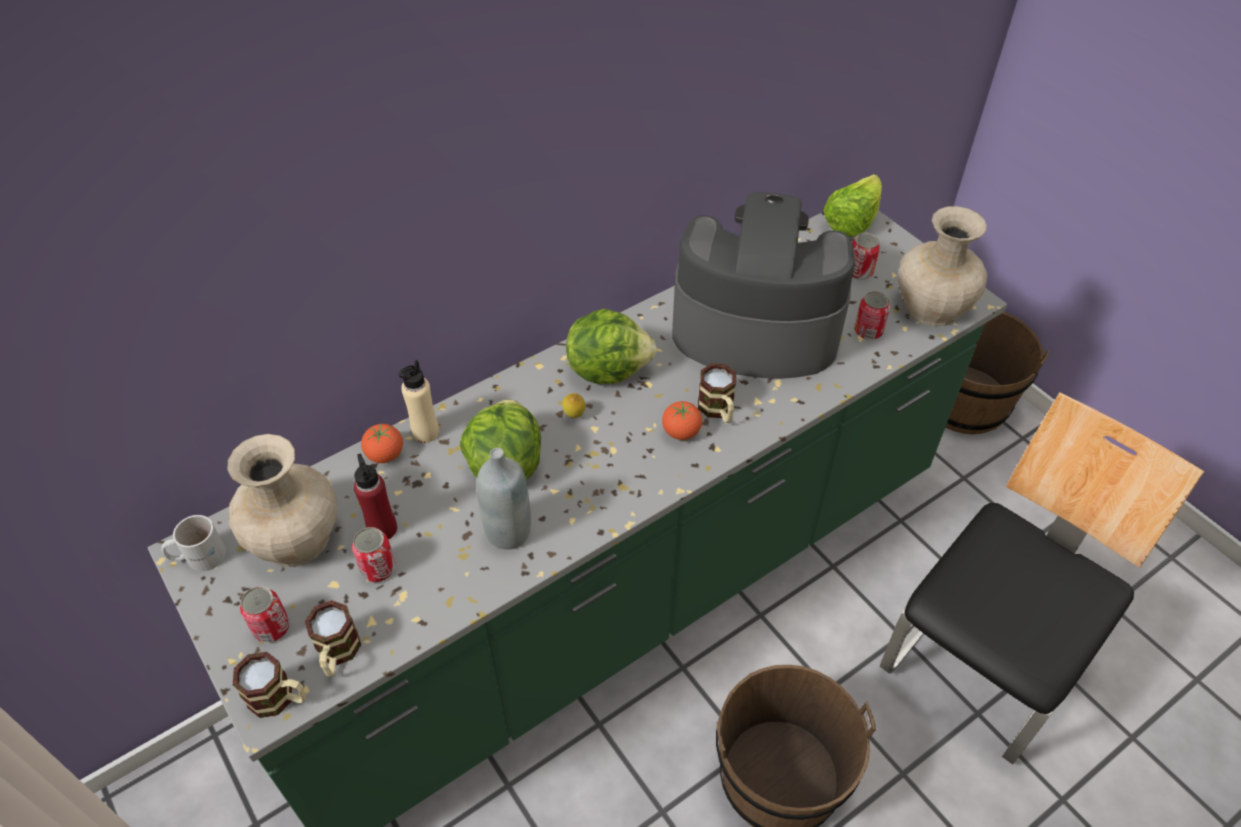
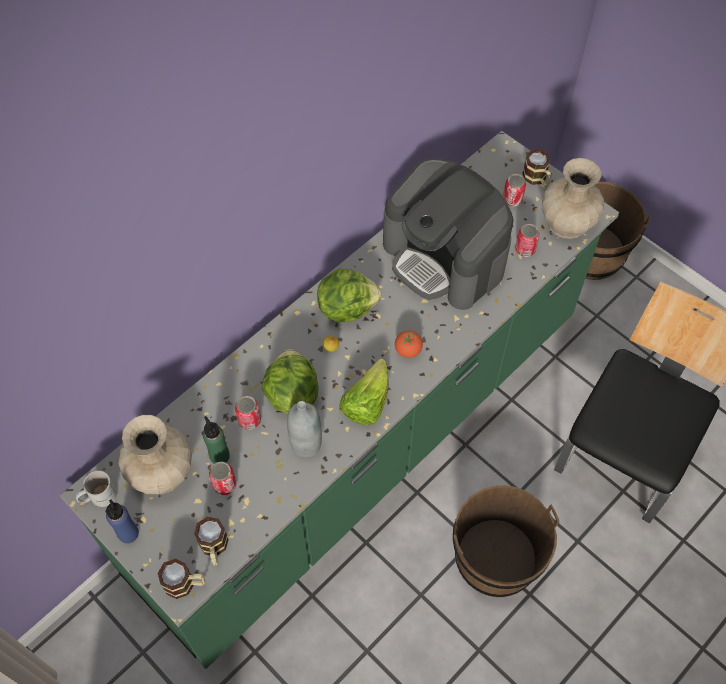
camera: 10 degrees left, 10 degrees up
(222, 613) = (128, 533): none -> blue bottle
(271, 628) = (165, 538): can -> can (249, 420)
(382, 529) = (219, 455): red bottle -> green bottle
(385, 455) = (205, 400): tomato -> none
(425, 432) = (229, 378): beige bottle -> none
(718, 410) = (430, 329): mug -> mug (537, 179)
(754, 327) = (444, 258): coffee machine -> coffee machine turned 135 degrees counterclockwise
(851, 221) = (501, 156): lettuce -> lettuce (367, 403)

